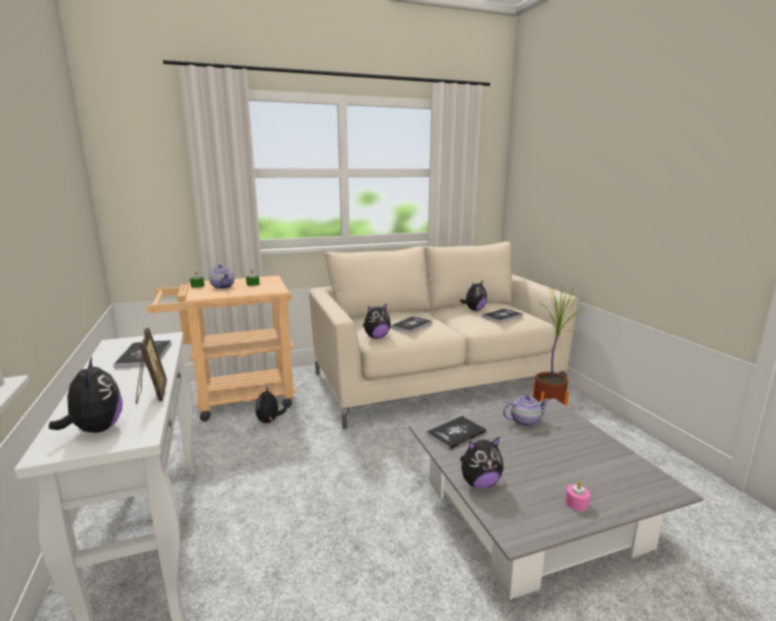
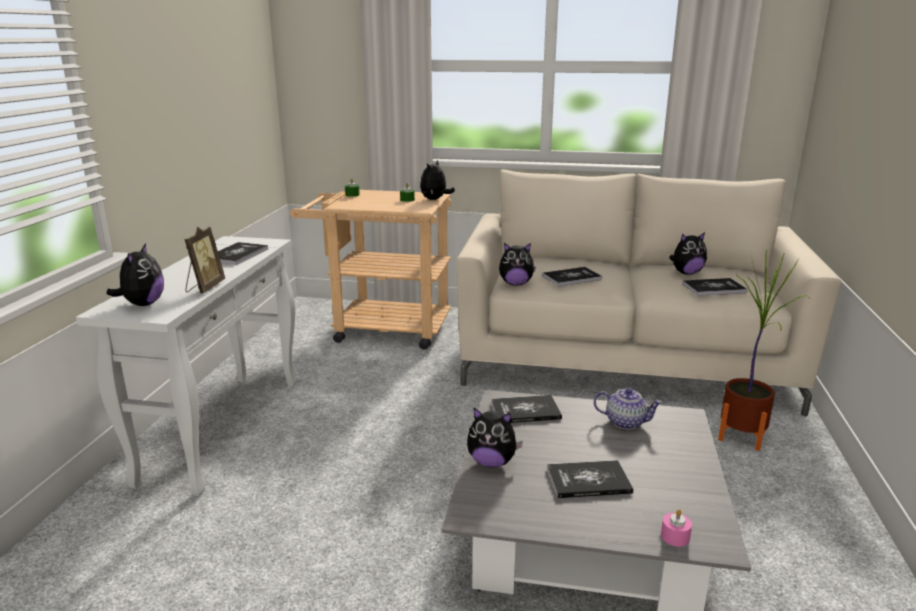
camera: 30 degrees right, 5 degrees up
(223, 287) = (375, 199): teapot -> none
(269, 421) = (395, 358): plush toy -> plush toy (435, 199)
(554, 473) = (588, 481): none -> book
(576, 503) = (574, 514): pink candle -> pink candle (675, 536)

